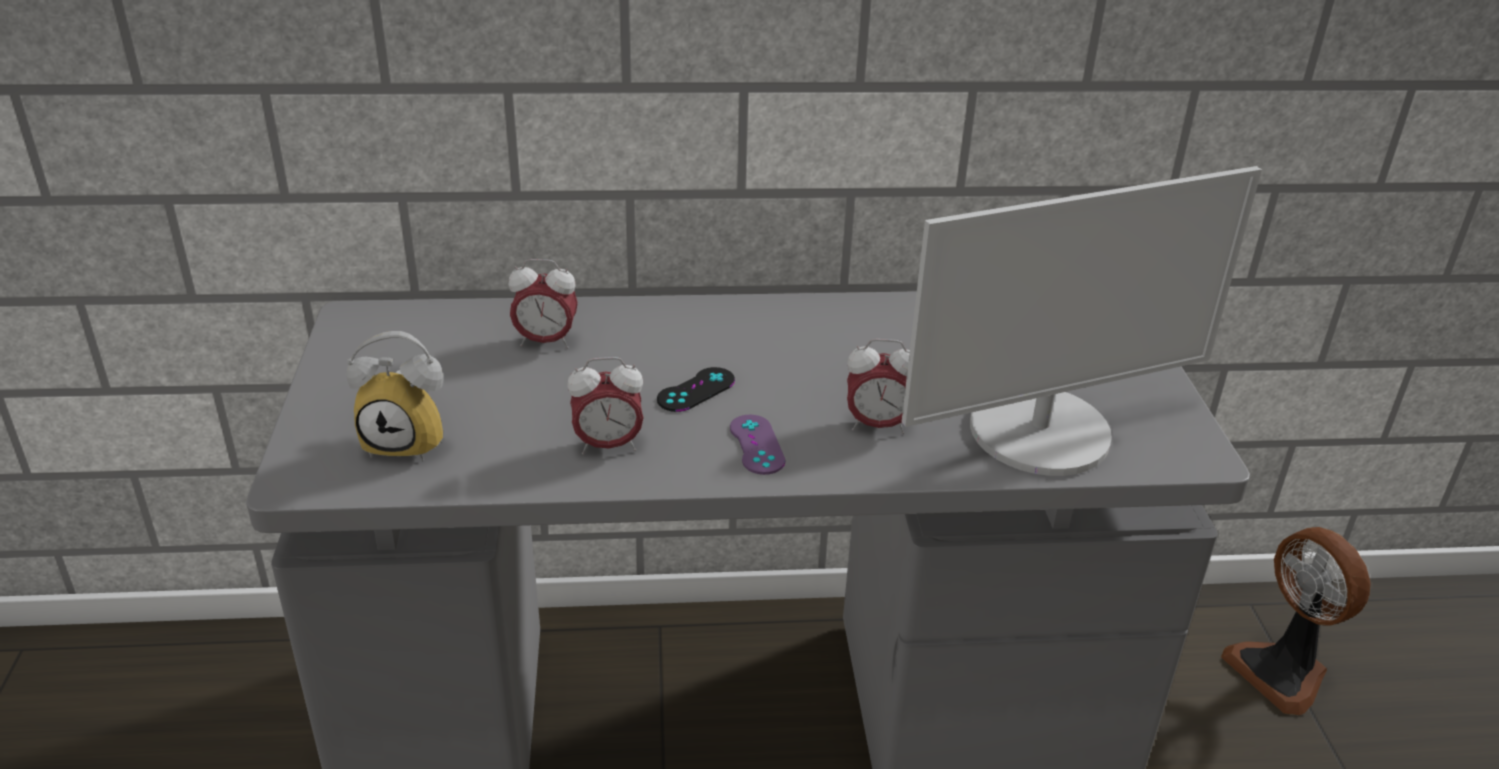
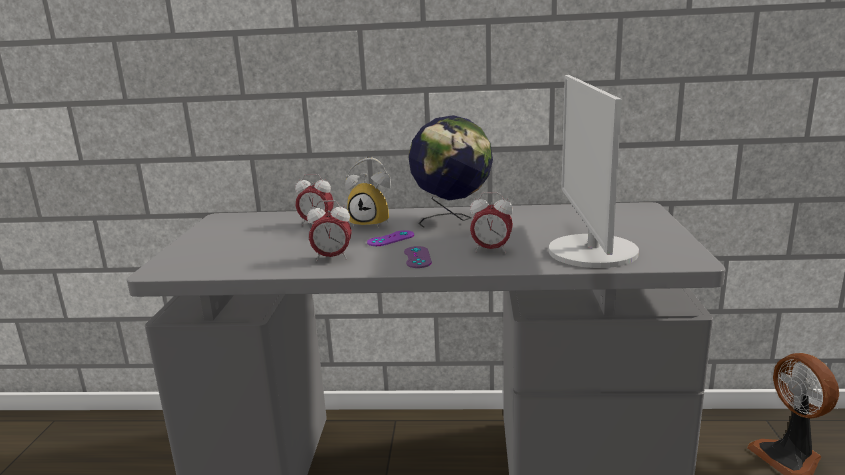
camera: 10 degrees right, 15 degrees down
(410, 441) = (225, 257): alarm clock -> alarm clock (373, 223)
(696, 390) = (391, 239): black game controller -> purple game controller
(791, 335) = (452, 220): none -> globe
(1041, 432) = (591, 252): monitor -> monitor turned 105 degrees clockwise

